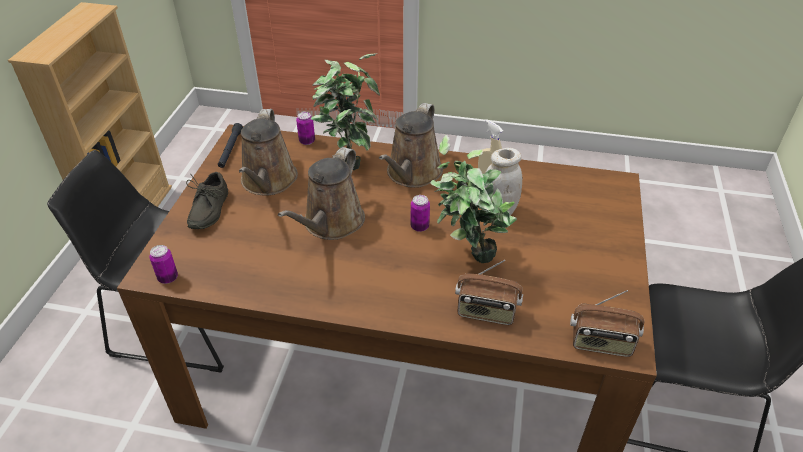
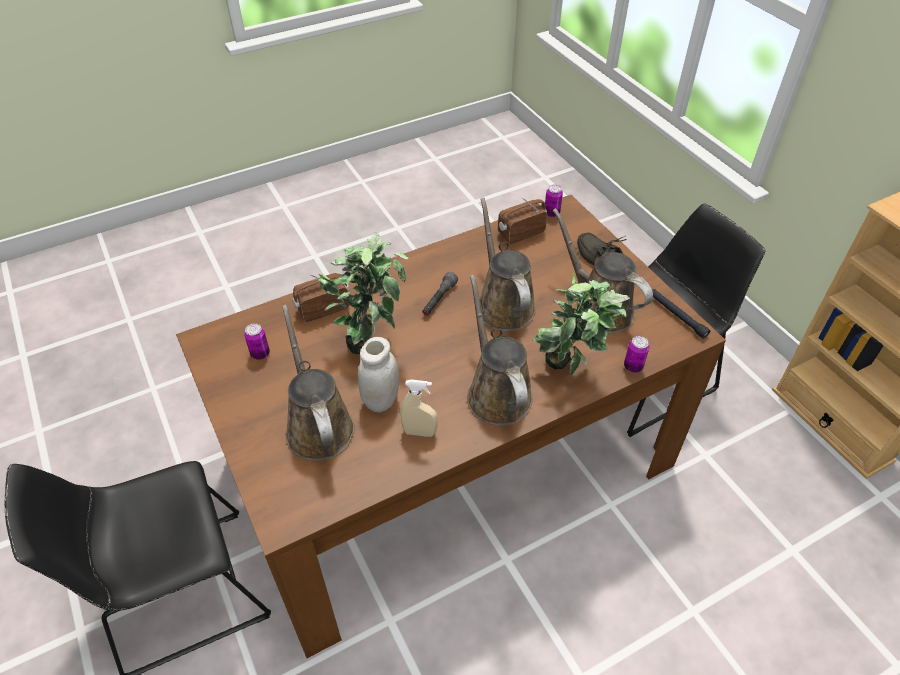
camera: 140 degrees right, 5 degrees up
(375, 258) = (439, 299): none -> grey flashlight
(419, 226) = (433, 344): can -> can (260, 354)
(559, 220) = (318, 425): none -> brown watering can
(601, 343) = (225, 333): radio -> radio (520, 233)

